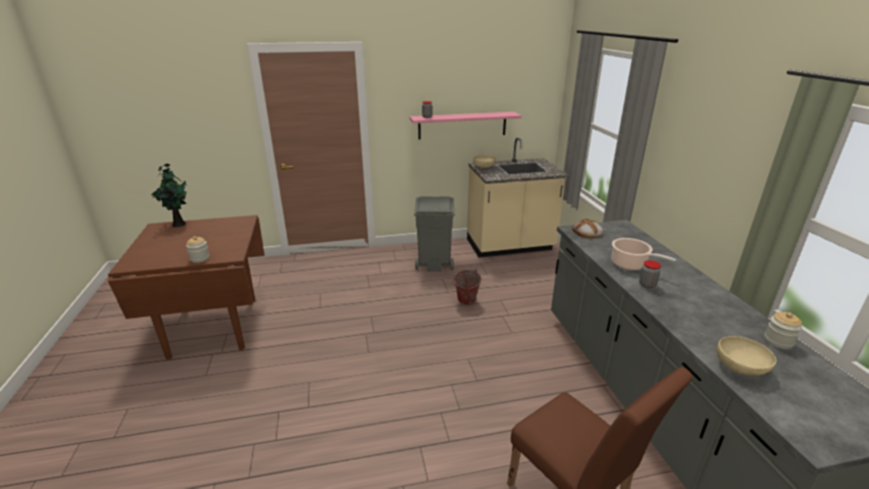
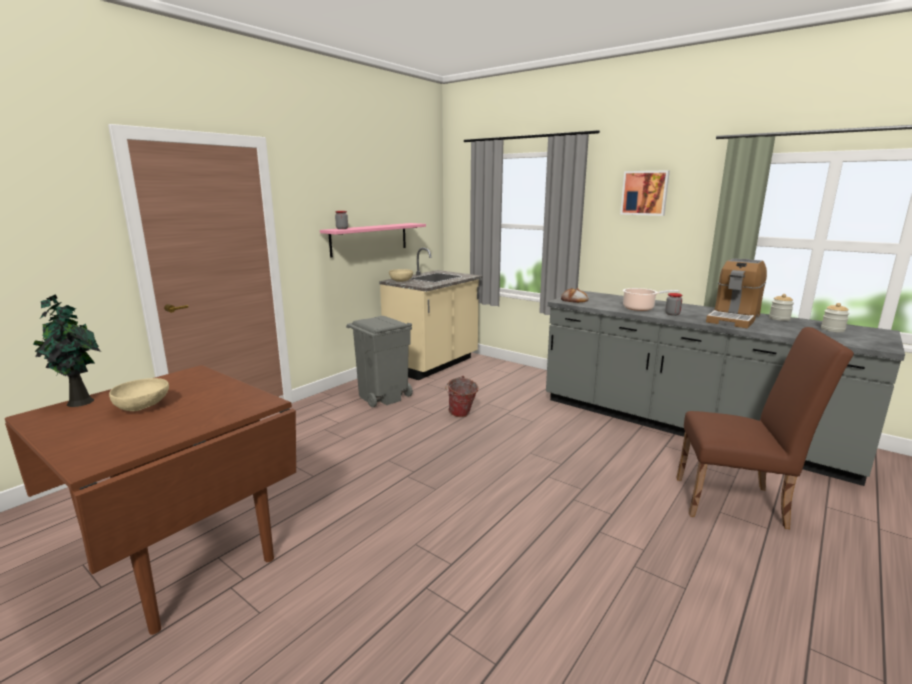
camera: 40 degrees left, 10 degrees down
(200, 258) = (217, 418): jar -> jar (832, 329)
(709, 317) = (733, 318): none -> coffee machine
(713, 125) = (645, 193): none -> picture
(741, 367) = (795, 332): beige bowl -> beige bowl (143, 407)

